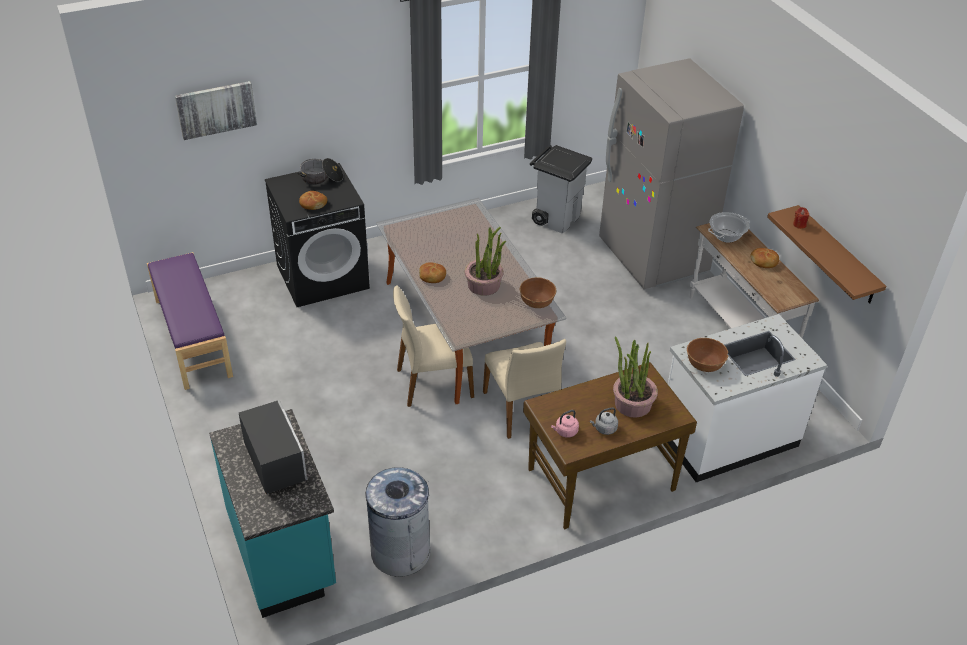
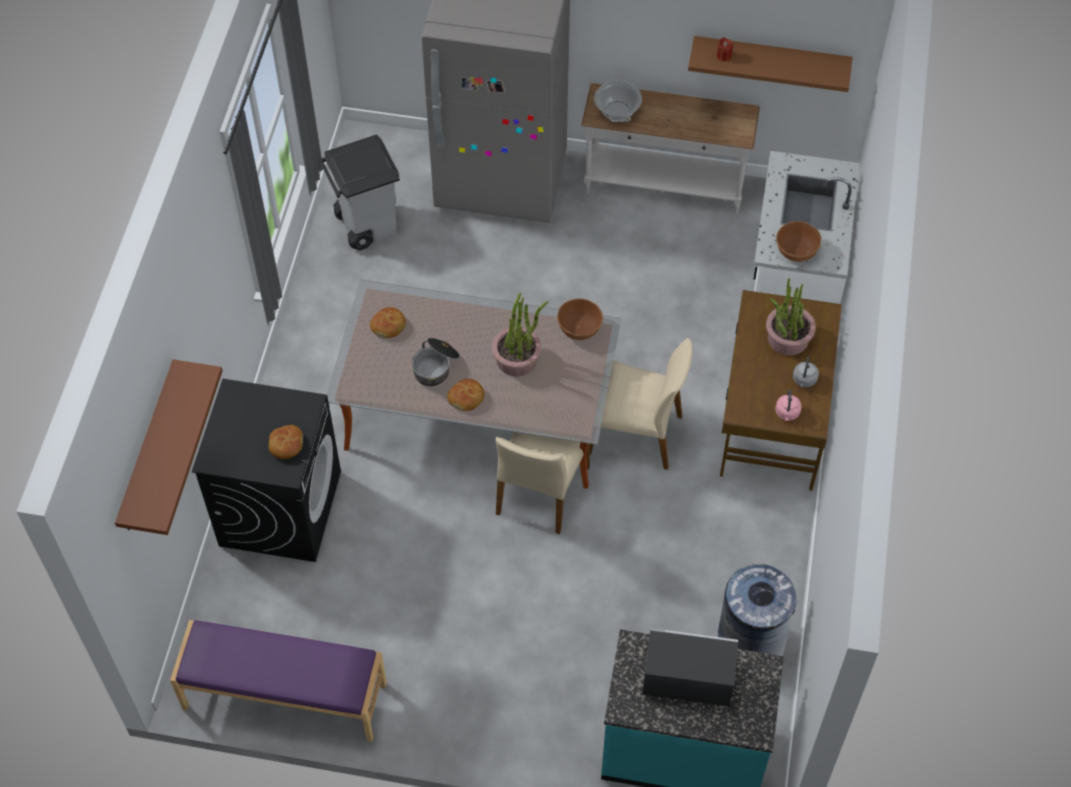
camera: 55 degrees left, 15 degrees up
(216, 109) = (148, 449): picture -> brown shelf
(321, 178) = (240, 412): cooking pot -> cooking pot (436, 367)
(764, 262) = (677, 109): bread -> bread (388, 326)

